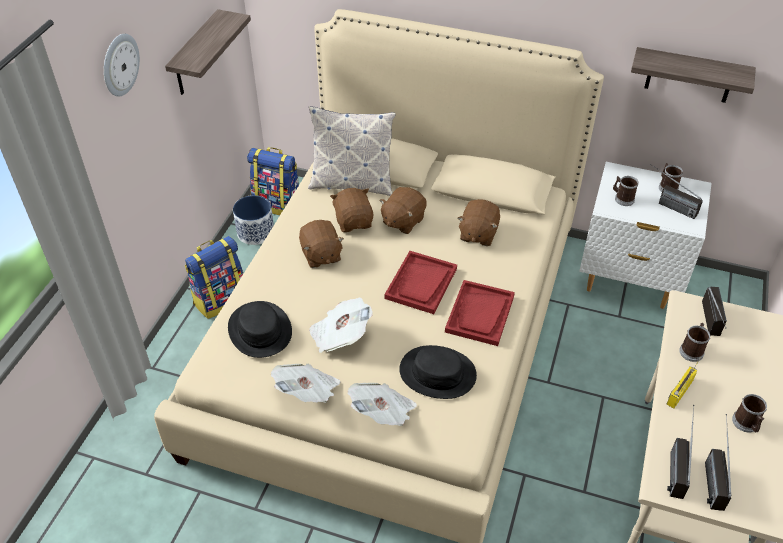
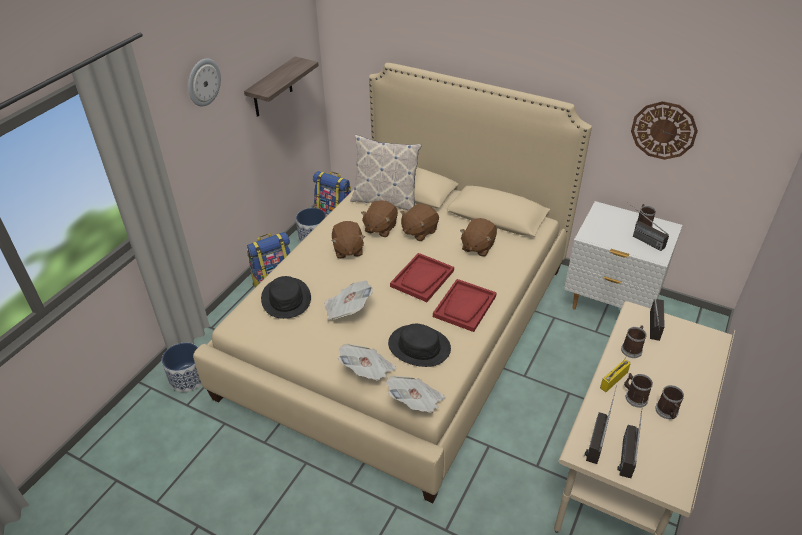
camera: 10 degrees right, 5 degrees down
(139, 438) = (188, 378): none -> planter
(308, 392) = (312, 349): newspaper -> newspaper (416, 403)
(354, 221) = (380, 228): brown plush toy -> brown plush toy turned 150 degrees counterclockwise
(622, 198) = (602, 230): mug -> mug (634, 397)
(689, 76) = (663, 130): shelf -> wall clock

